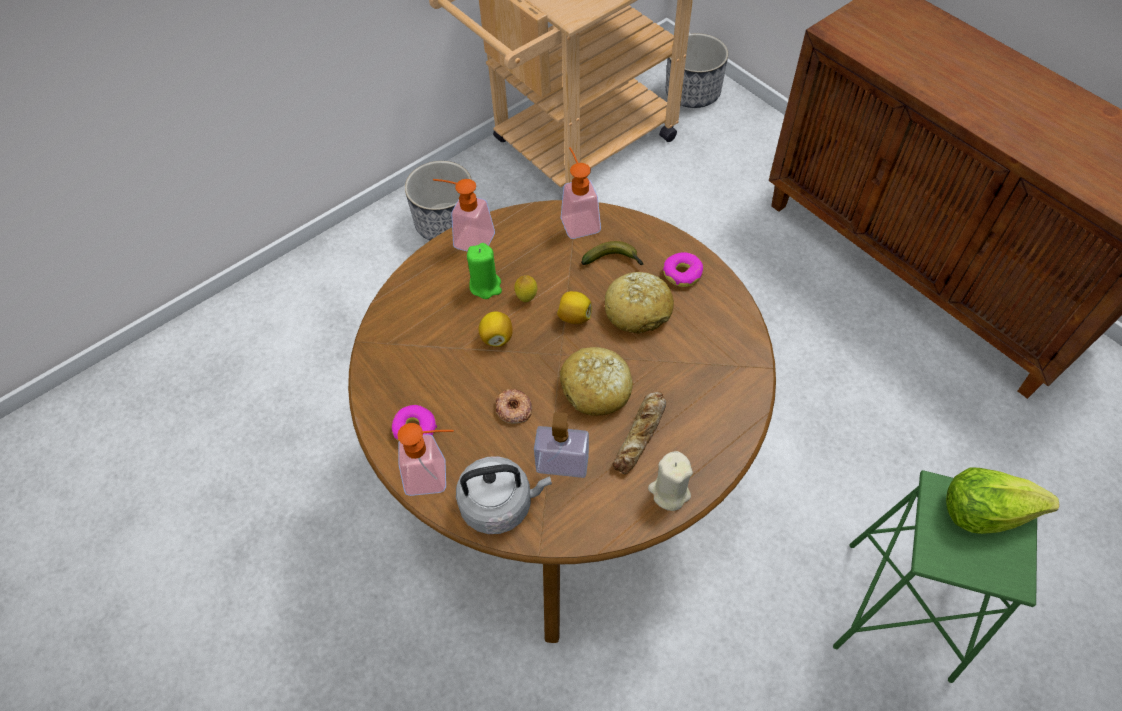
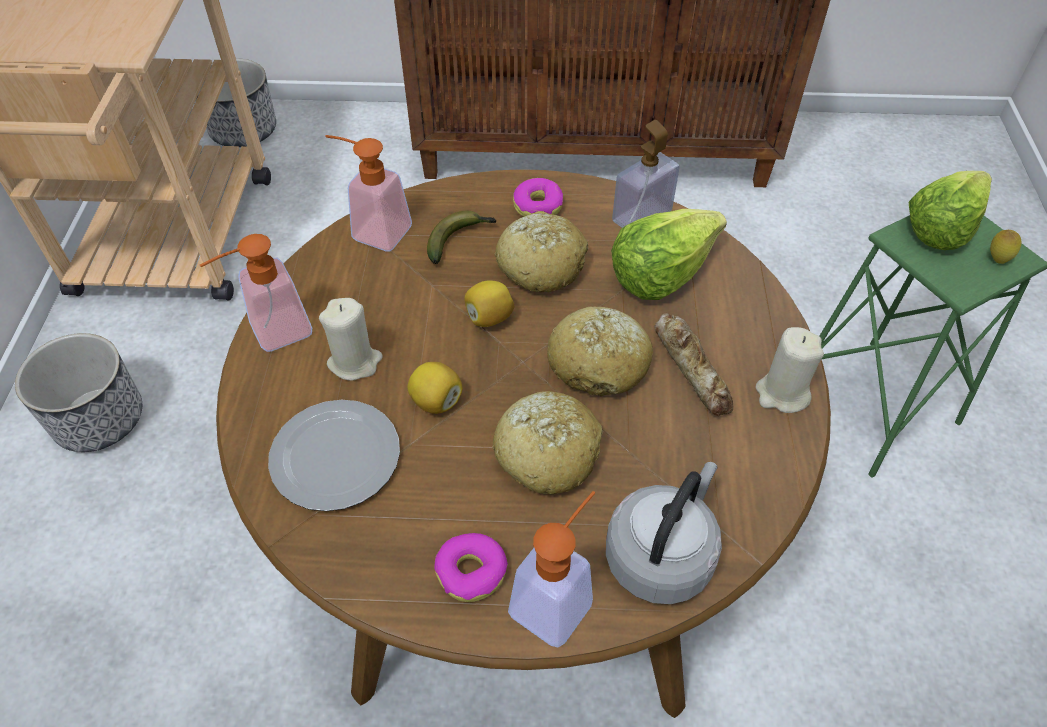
camera: 50 degrees left, 5 degrees down
(423, 325) = (334, 459): none -> plate
(485, 286) = (355, 362): green candle -> beige candle
(513, 409) = (547, 452): donut -> bread
(526, 298) = (416, 339): lemon -> lemon (997, 259)
(562, 464) = (663, 458): soap dispenser -> soap dispenser (642, 216)
(698, 369) = (661, 272): none -> lettuce

